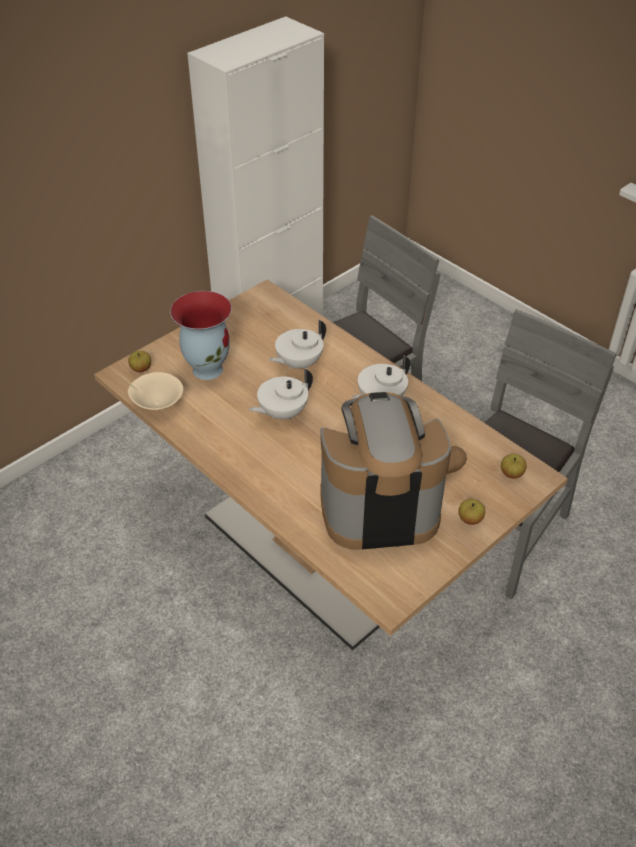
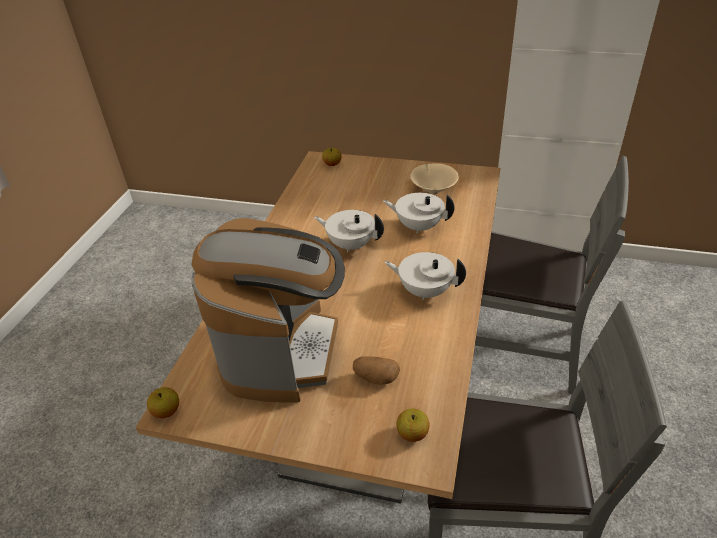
camera: 60 degrees right, 5 degrees down
(156, 404) = (302, 186): beige bowl -> beige bowl (433, 190)
(207, 369) = (363, 189): vase -> none
(378, 508) = (282, 351): coffee machine -> coffee machine turned 45 degrees clockwise
(470, 519) = (317, 426): apple -> apple (166, 411)

